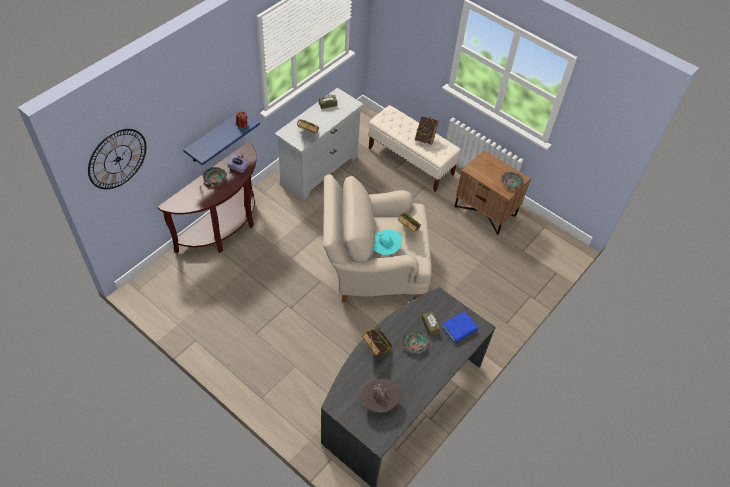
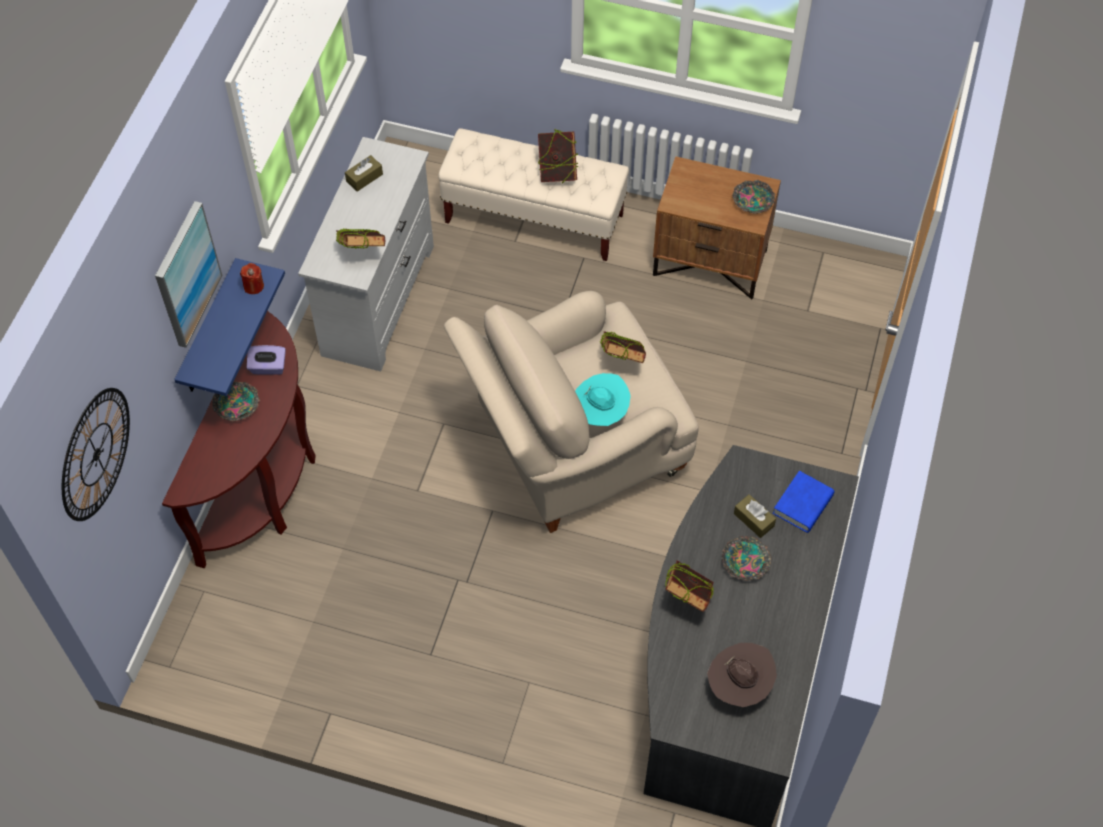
camera: 20 degrees left, 5 degrees up
(204, 100) = (186, 274): none -> picture

